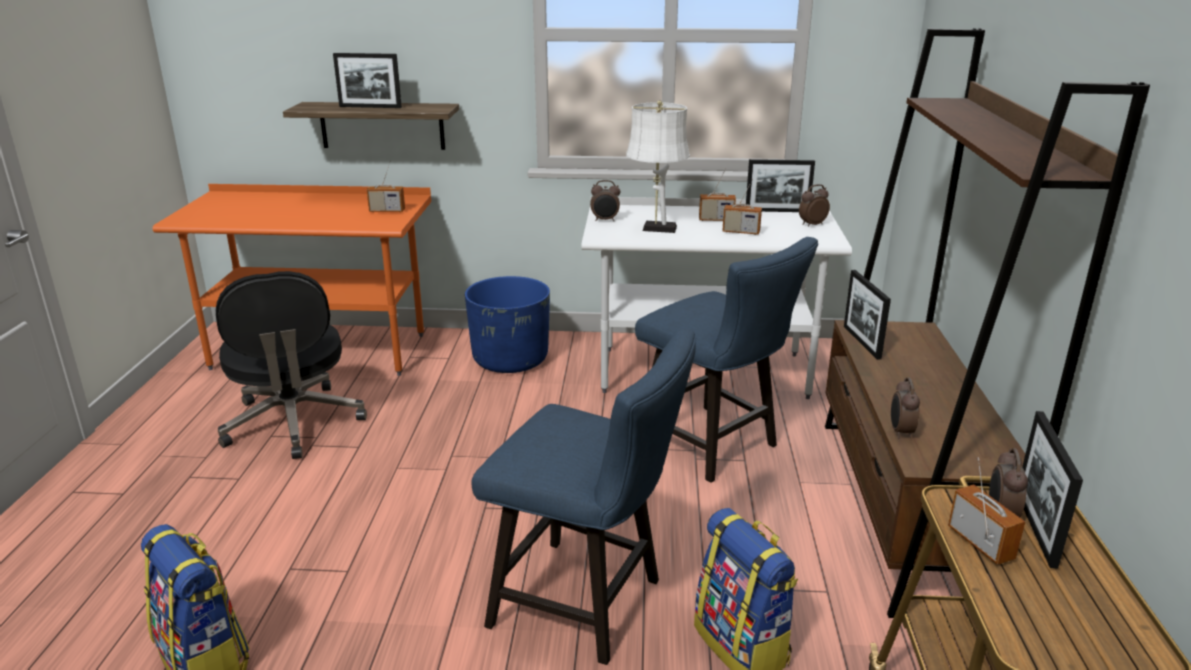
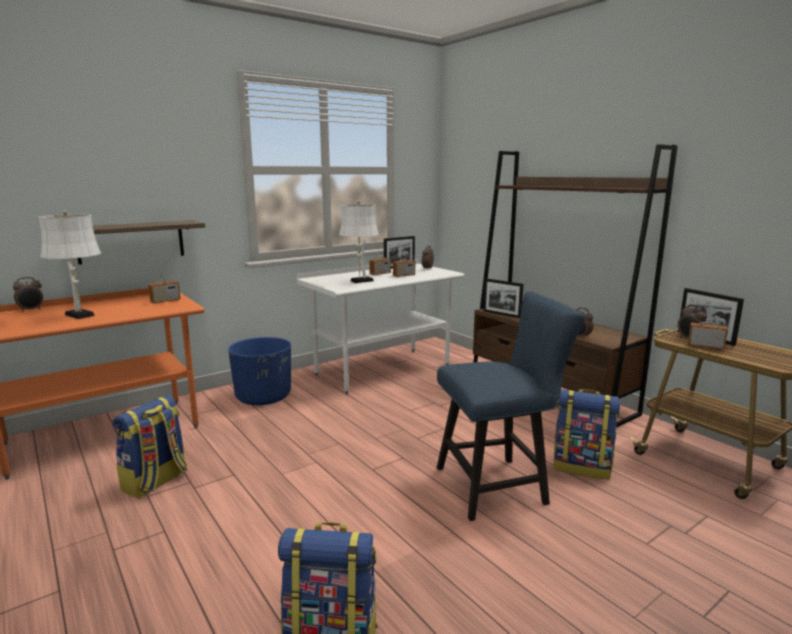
camera: 40 degrees left, 10 degrees down
(286, 214) = (81, 315): none -> white table lamp
(293, 423) = (155, 482): black office chair -> backpack
(370, 107) = (131, 225): picture frame -> none
(605, 220) = (323, 282): alarm clock -> alarm clock (31, 310)
(714, 447) = (441, 398): blue chair -> none

